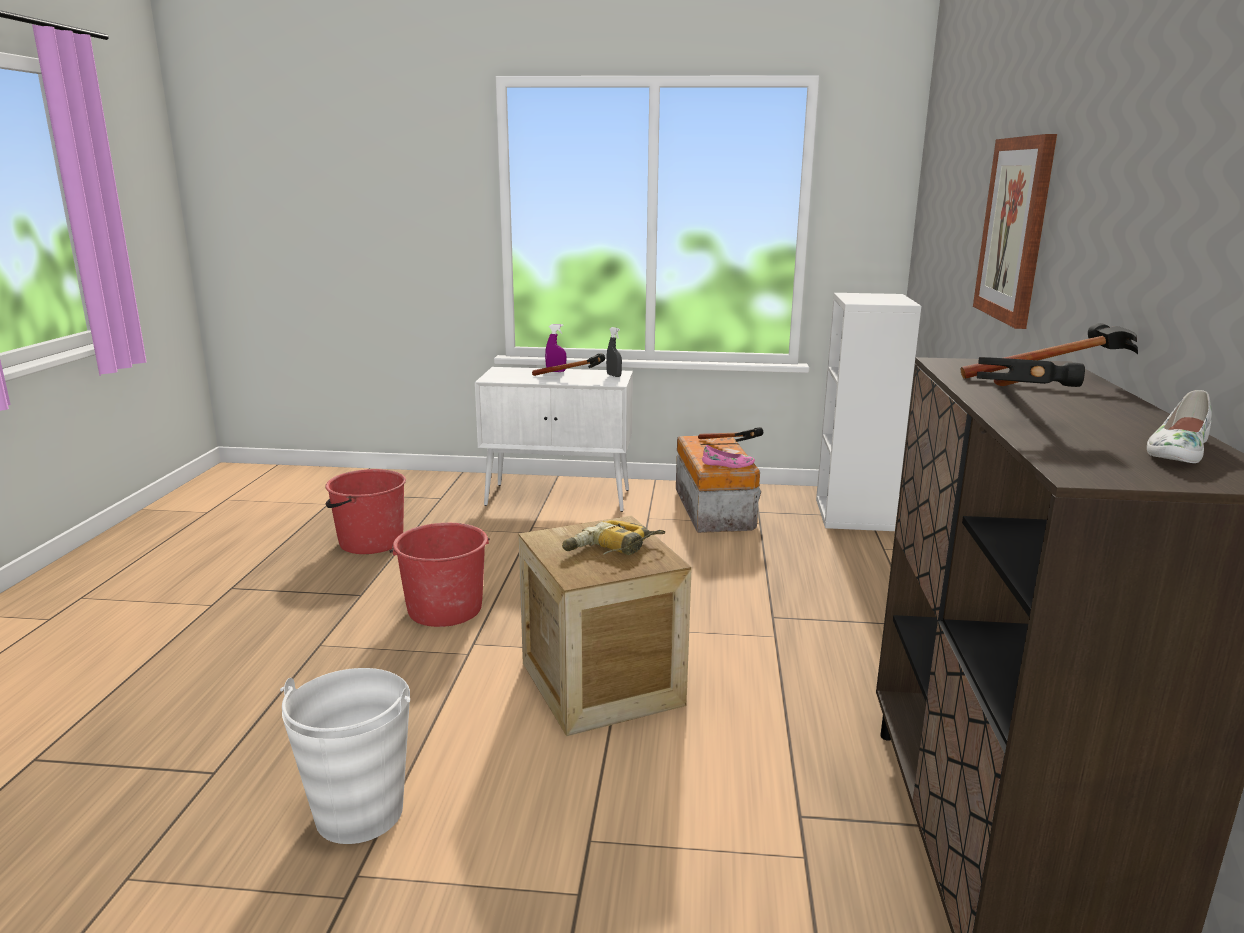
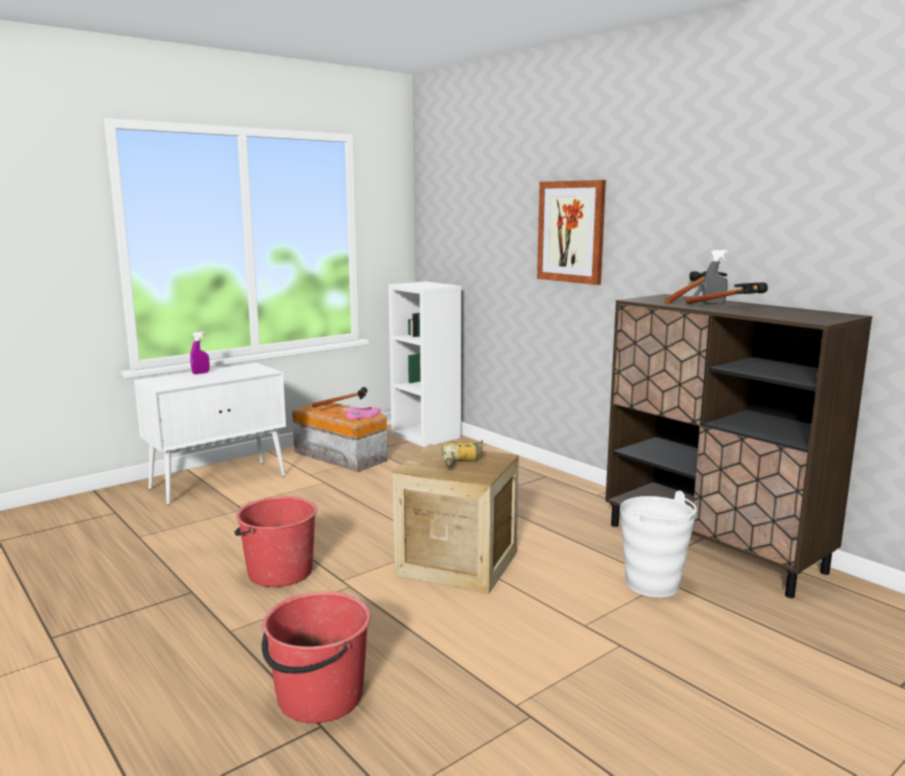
camera: 45 degrees left, 5 degrees down
(358, 814) = (458, 684): white bucket -> white bucket (652, 584)
(370, 542) = (118, 560): red bucket -> red bucket (319, 697)
(576, 379) = (232, 374): hammer -> none
(614, 376) = (254, 367): grey spray bottle -> grey spray bottle (713, 303)
(1177, 450) = (806, 312): white shoe -> none

